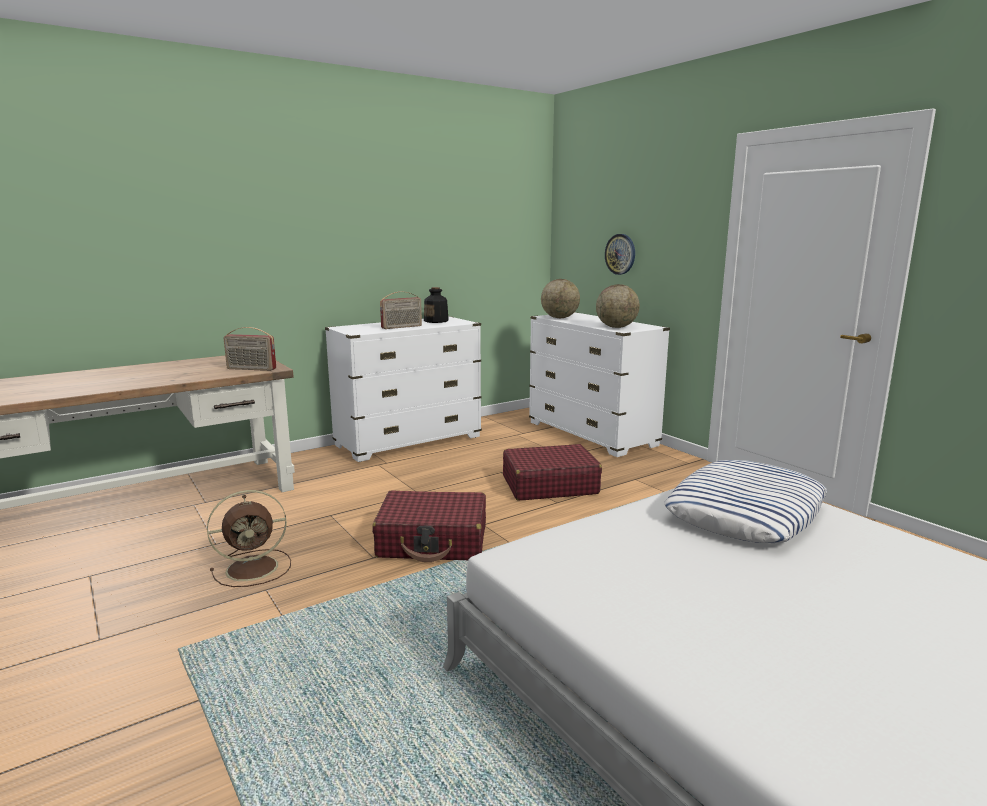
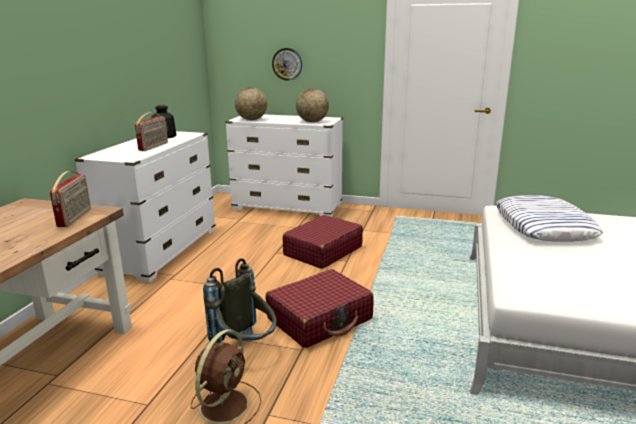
camera: 40 degrees left, 5 degrees up
(251, 369) = (75, 217): radio -> radio turned 60 degrees counterclockwise
(336, 537) = (246, 348): none -> grey backpack

